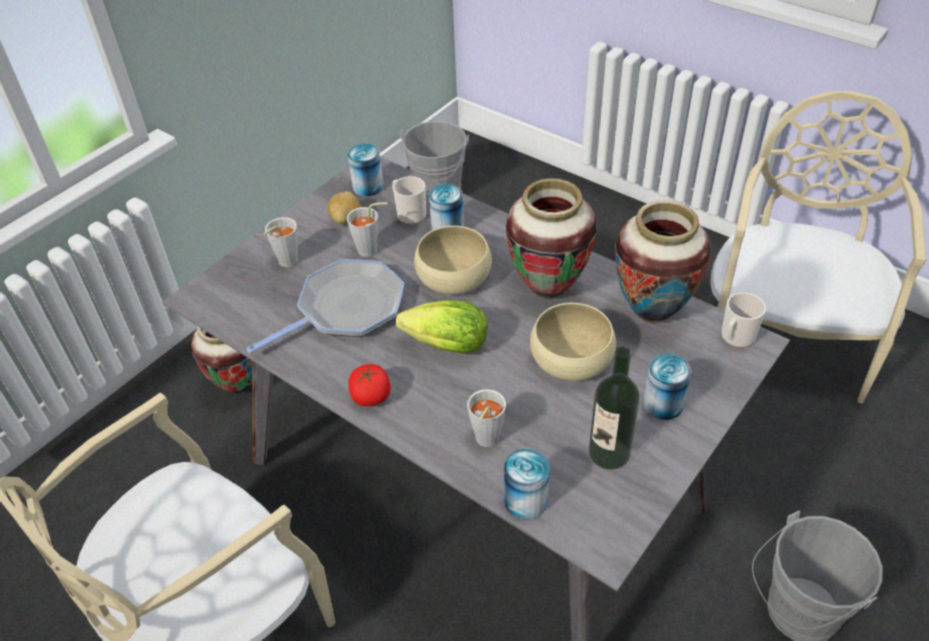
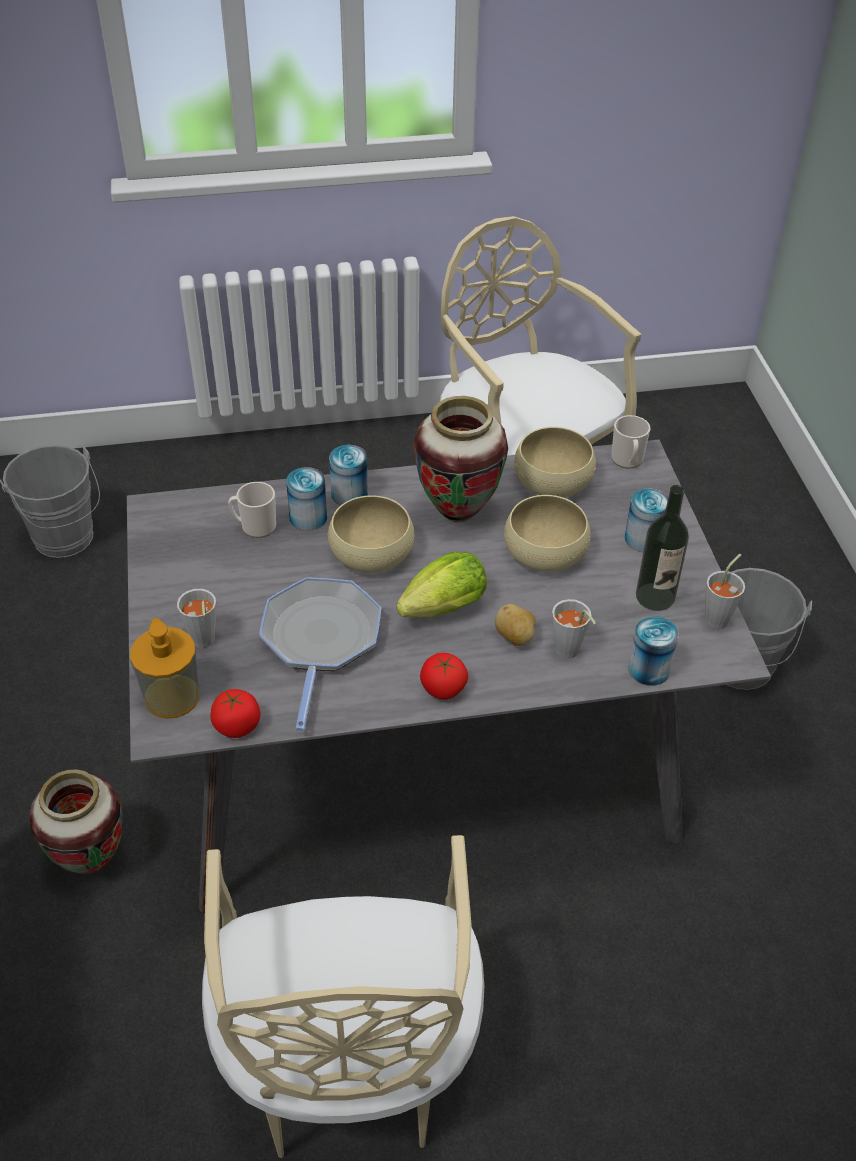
camera: 50 degrees left, 0 degrees up
(228, 282) = (172, 696): none -> soap dispenser
(233, 324) = (237, 725): none -> tomato
(346, 220) = (203, 568): potato -> potato (515, 637)
(368, 187) = (178, 527): can -> can (349, 494)
(372, 250) = (268, 578): grey cup -> grey cup (719, 617)
(651, 313) = (553, 480): vase -> beige bowl

